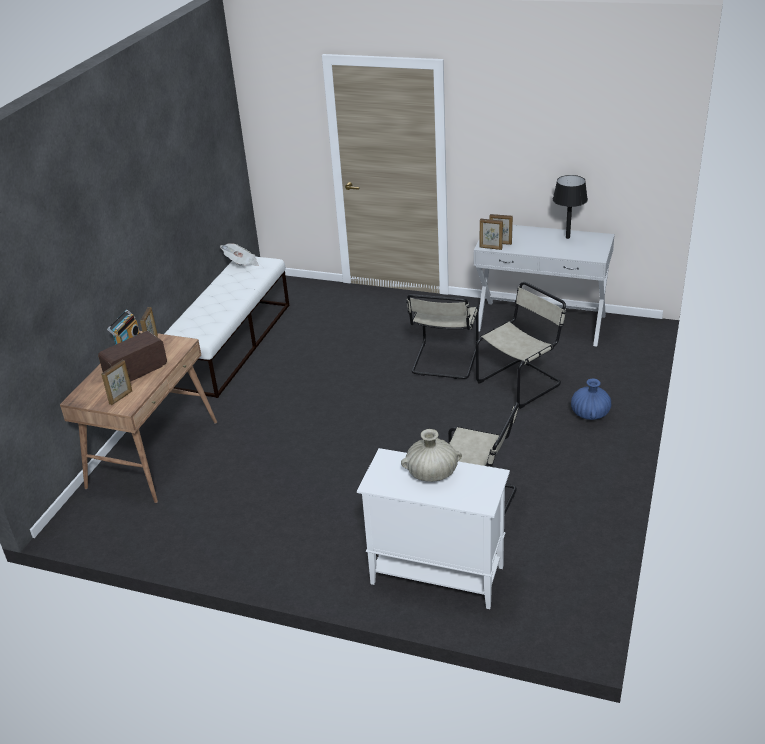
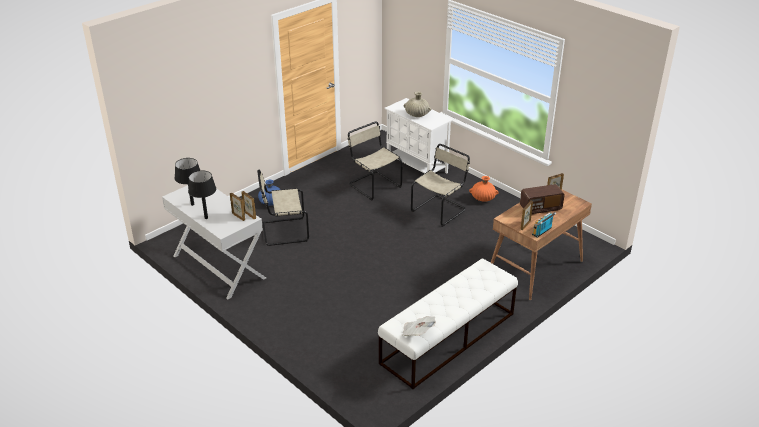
camera: 155 degrees left, 0 degrees up
(275, 548) = (483, 198): none -> orange vase
(444, 362) = (312, 262): beige chair -> beige chair (440, 210)
(531, 232) = (206, 218): none -> black table lamp

